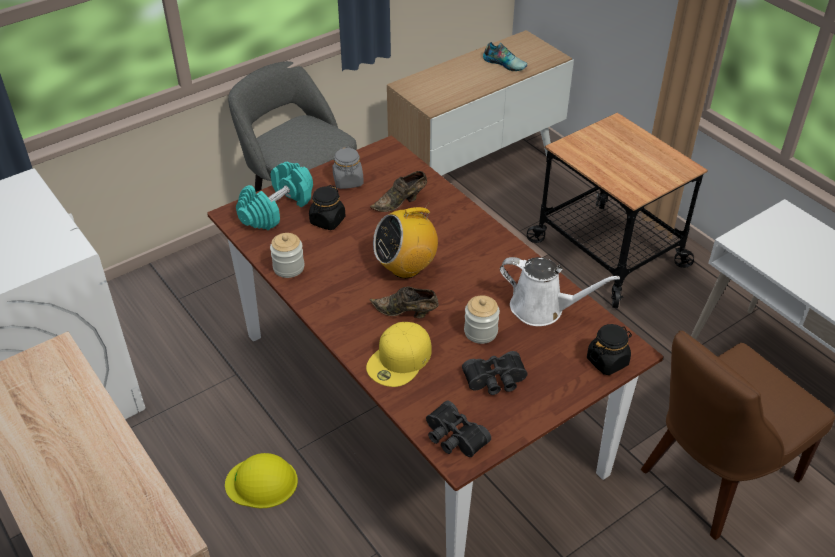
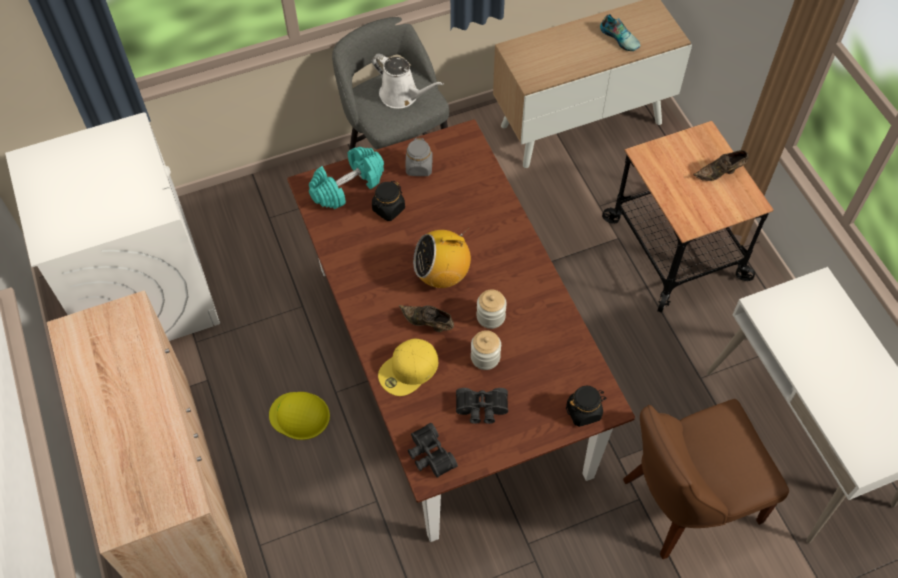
camera: 15 degrees right, 15 degrees up
(288, 268) = (341, 254): jar -> jar (490, 316)
(401, 202) = (459, 202): brown shoe -> brown shoe (720, 173)
(542, 309) = (547, 345): white watering can -> white watering can (402, 95)

